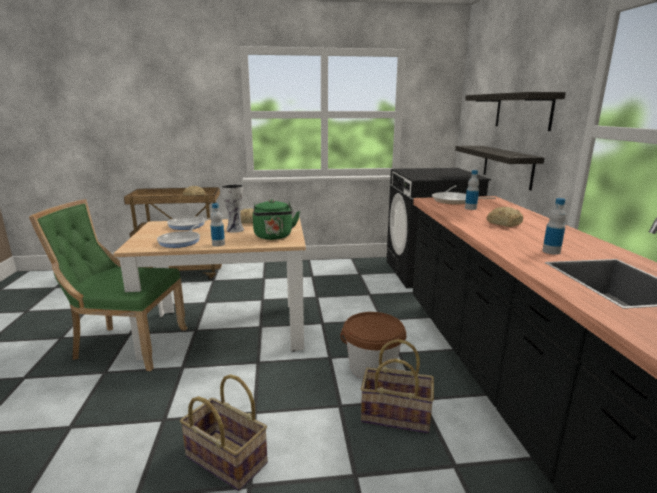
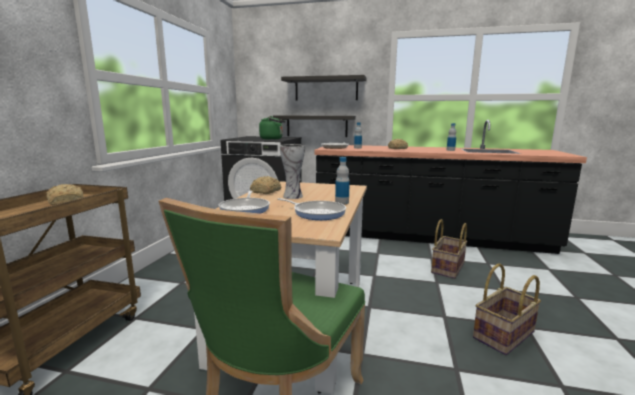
camera: 70 degrees left, 5 degrees down
(274, 237) = (332, 189): green kettle -> green kettle (273, 139)
(372, 366) = (392, 264): brown bucket -> none

